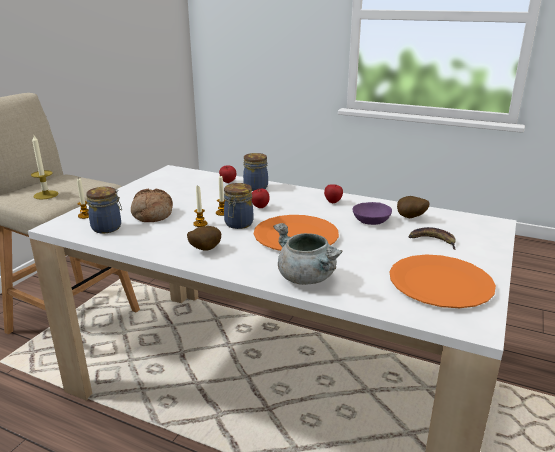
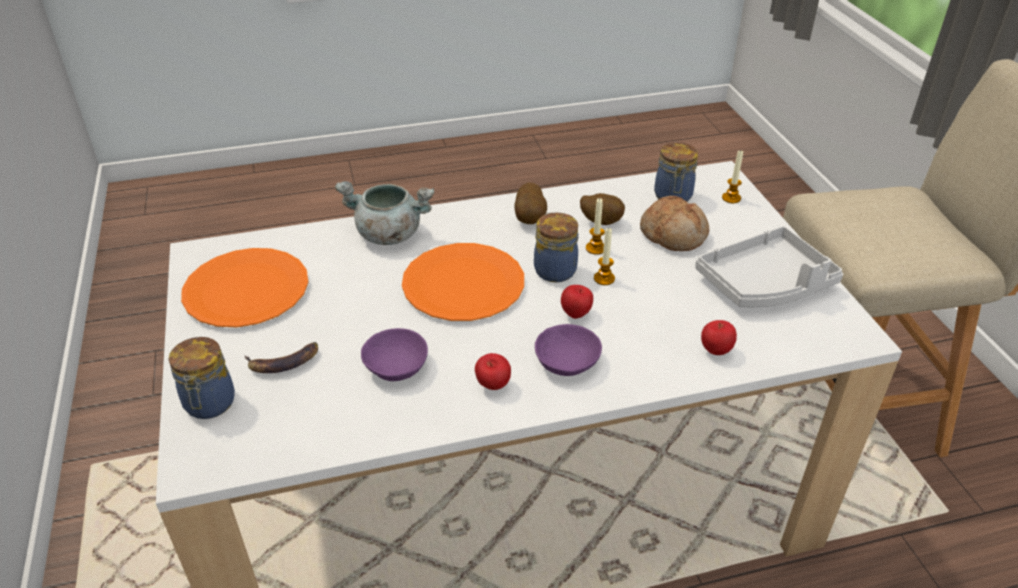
camera: 140 degrees right, 15 degrees up
(46, 195) = (864, 208): candle -> none
(162, 188) = (765, 284): none -> grey tray
(256, 187) = (656, 363): jar -> jar (209, 405)
(291, 197) = (568, 363): none -> purple bowl
(410, 218) = (341, 405): potato -> potato (600, 222)

